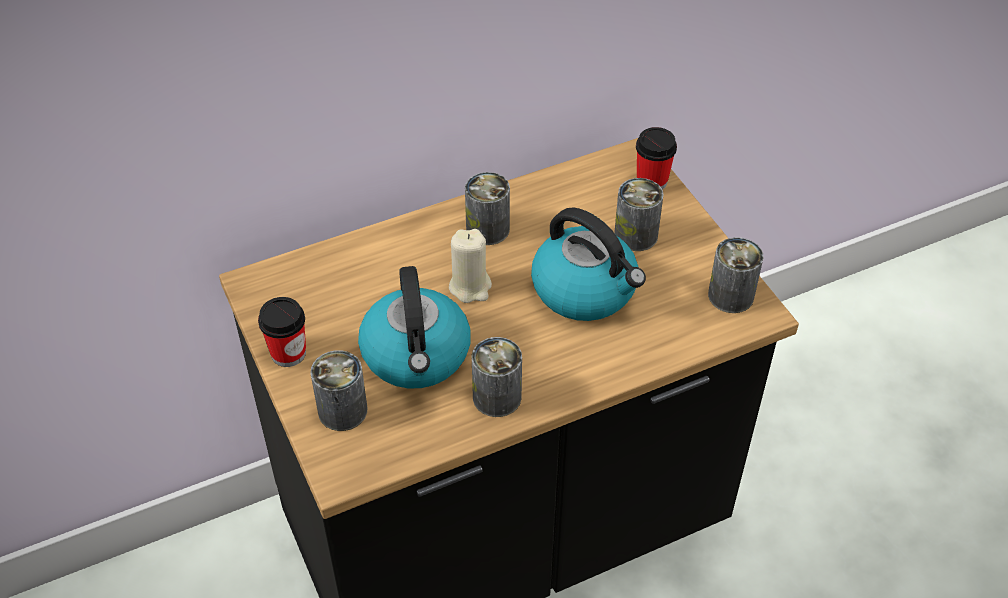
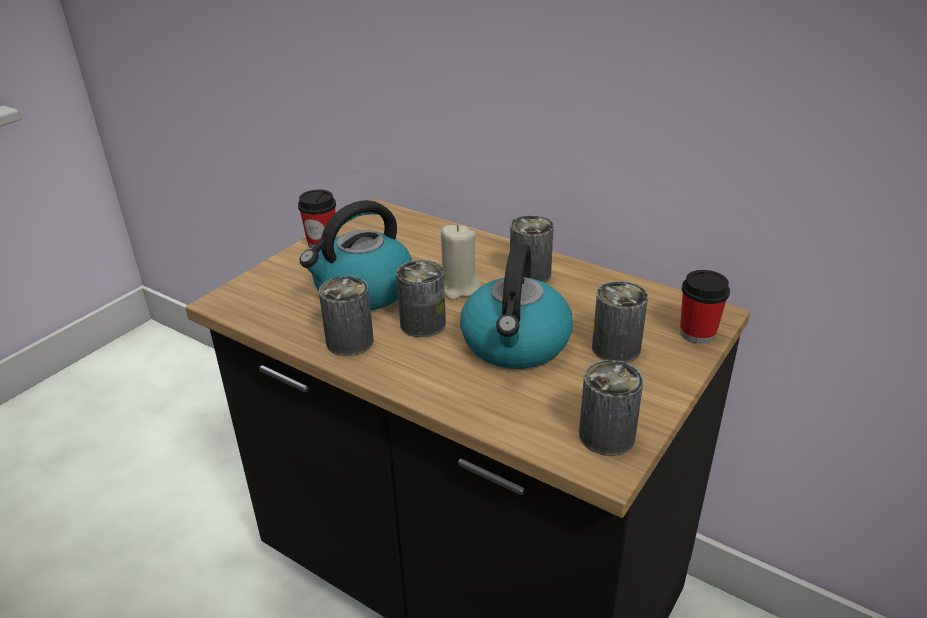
camera: 60 degrees right, 15 degrees down
(342, 410) = (284, 281): can -> can (423, 324)

